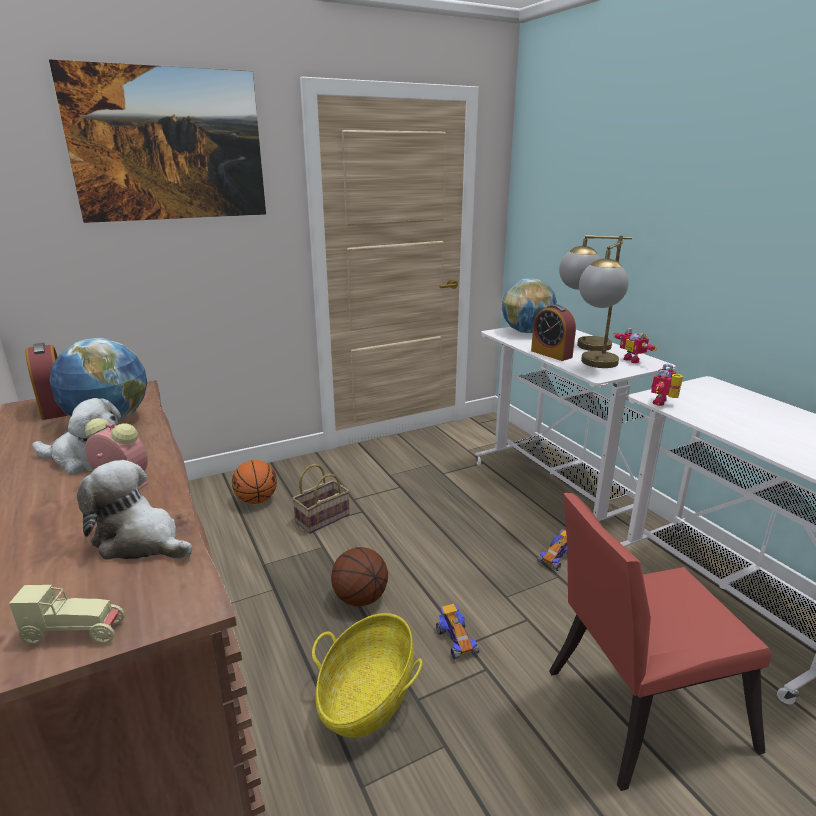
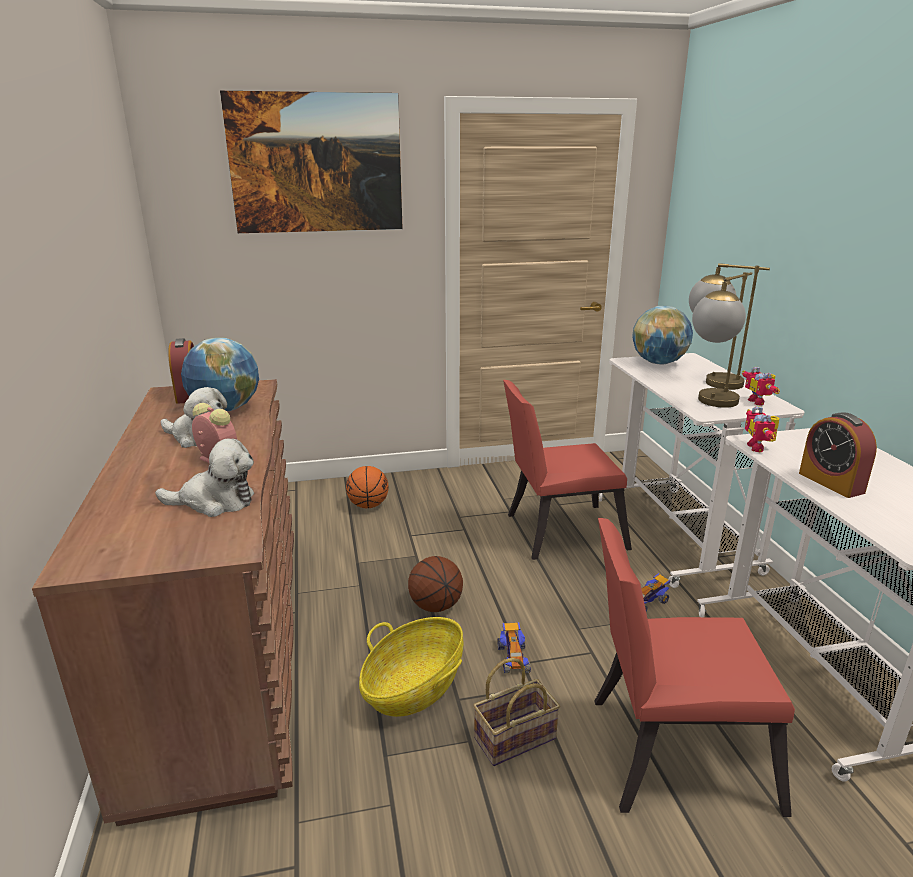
camera: 15 degrees right, 0 degrees up
(76, 632) = (150, 554): beige toy car -> none
(140, 541) = (215, 502): plush toy -> plush toy turned 135 degrees clockwise
(323, 517) = (424, 530): basket -> basket (516, 736)
(451, 500) = (557, 531): none -> red chair
(551, 354) = (670, 388): alarm clock -> alarm clock (831, 482)
(664, 402) = (759, 447): toy robot -> toy robot turned 45 degrees counterclockwise

